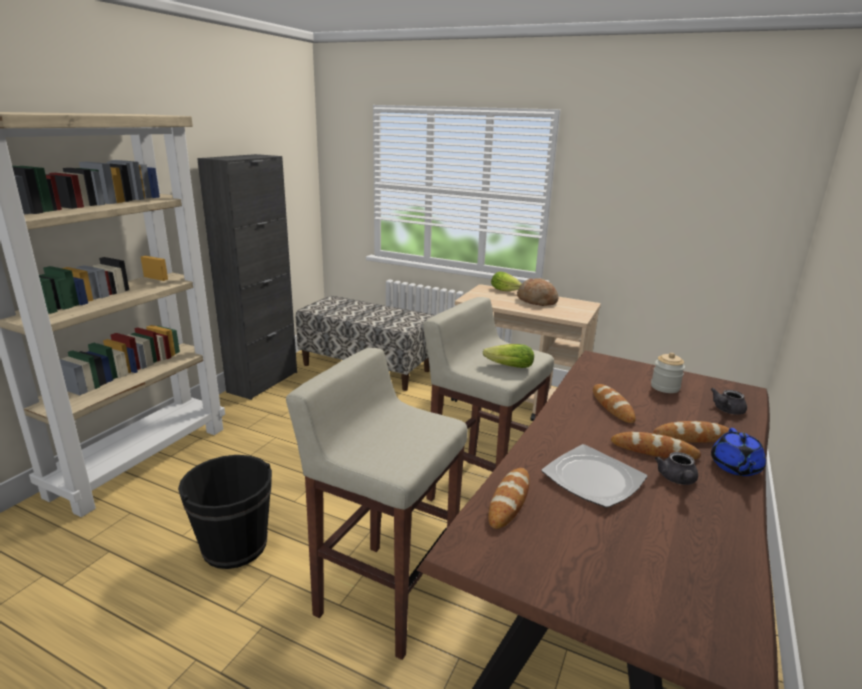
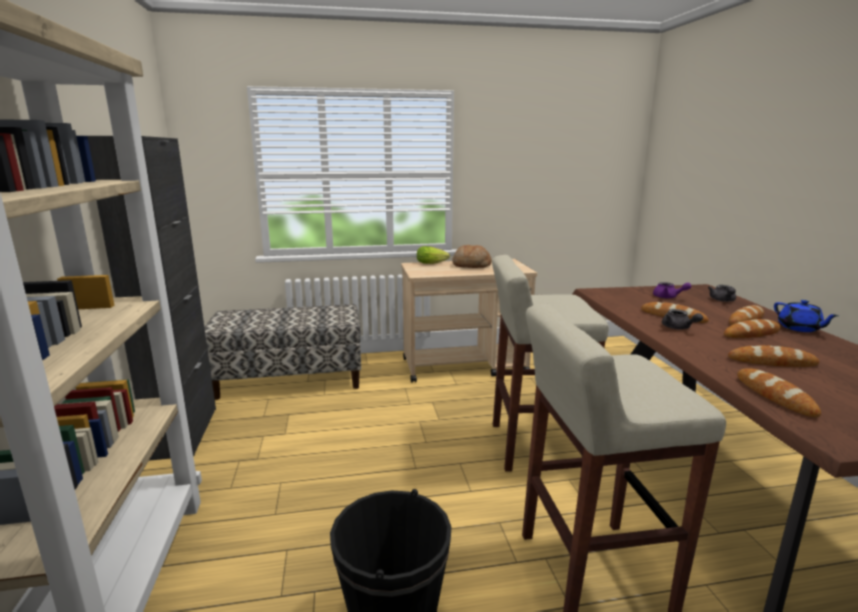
camera: 35 degrees left, 5 degrees down
(507, 366) = (571, 308): lettuce -> none
(594, 479) = (771, 362): plate -> bread
(665, 387) = (668, 297): jar -> purple teapot
(677, 480) = (799, 345): grey teapot -> grey teapot (678, 328)

